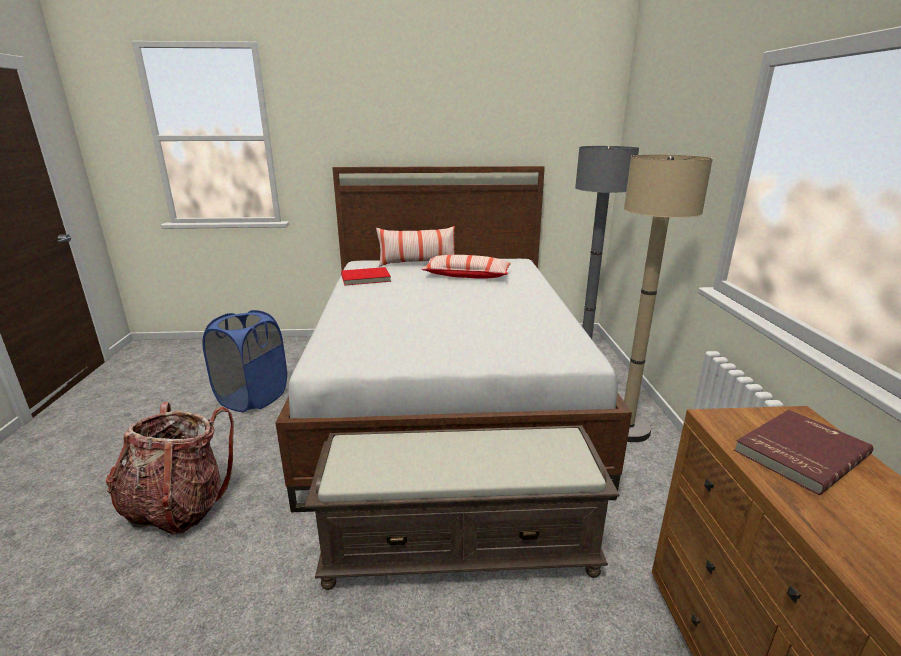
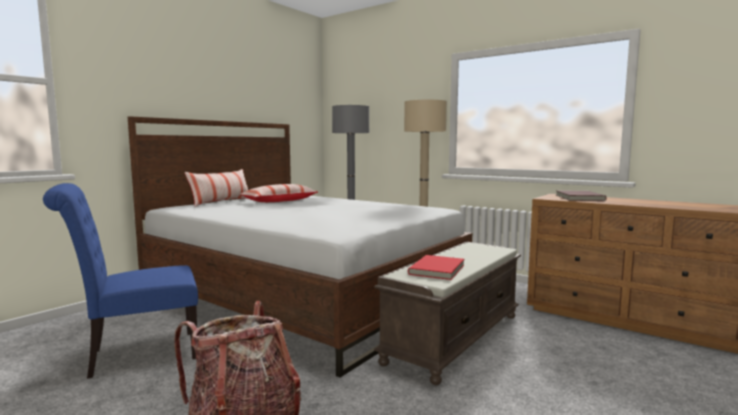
camera: 50 degrees left, 15 degrees down
(253, 397) = (136, 355): blue laundry basket -> blue chair
(366, 278) = (210, 211): red book -> red book (438, 269)

